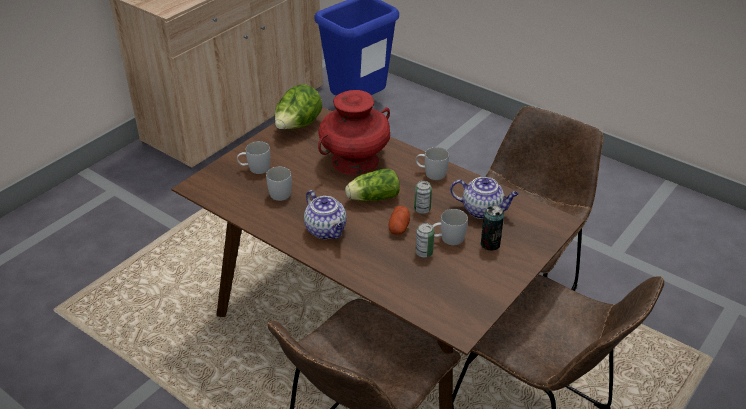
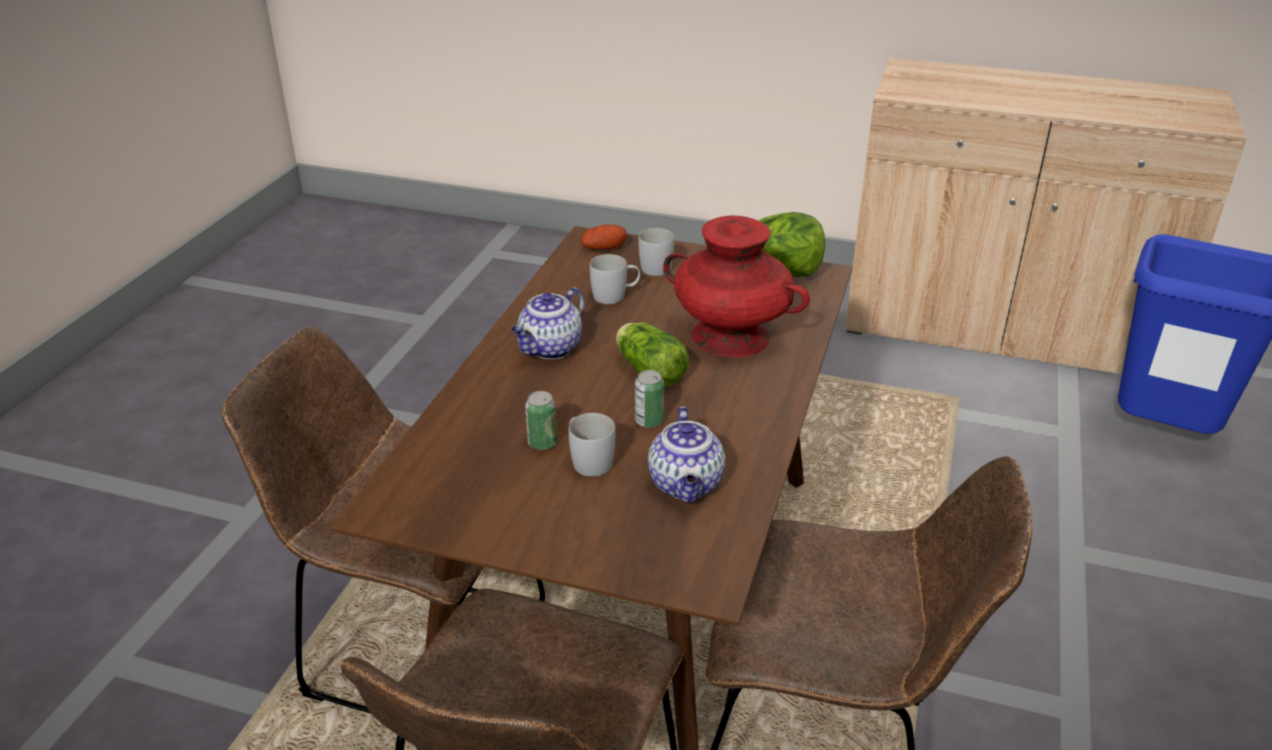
camera: 70 degrees right, 5 degrees down
(399, 227) = (592, 408): potato -> potato (603, 248)
(431, 173) = (752, 412): white mug -> none
(490, 244) = (598, 508): can -> none

